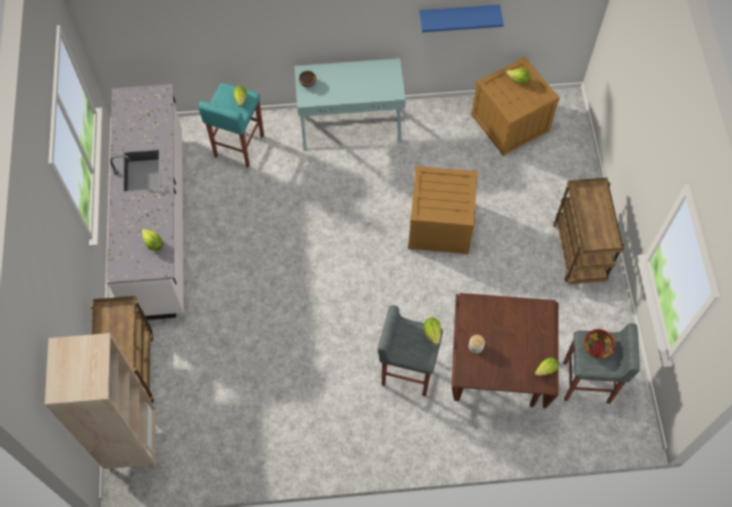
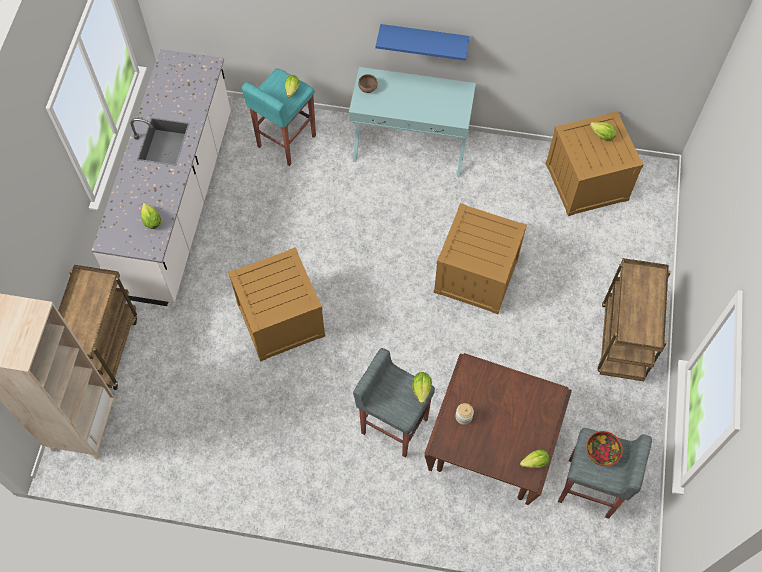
camera: 15 degrees right, 0 degrees up
(282, 304) = (281, 319): none -> crate
(458, 15) = (546, 48): blue shelf -> blue shelf (424, 39)

